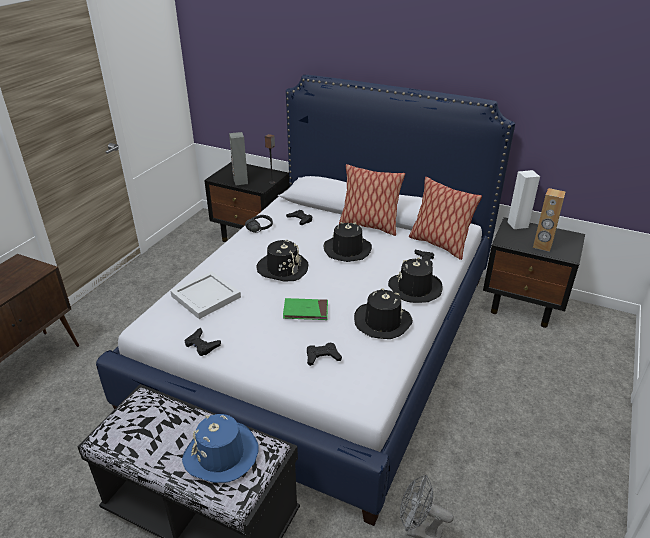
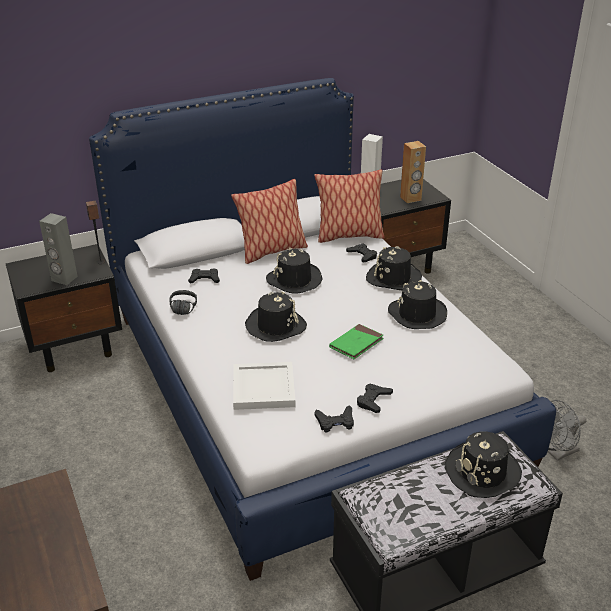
camera: 50 degrees left, 0 degrees up
(221, 454) = (483, 472): blue hat -> black hat
(322, 357) = (427, 364): black game controller -> black game controller (373, 400)

